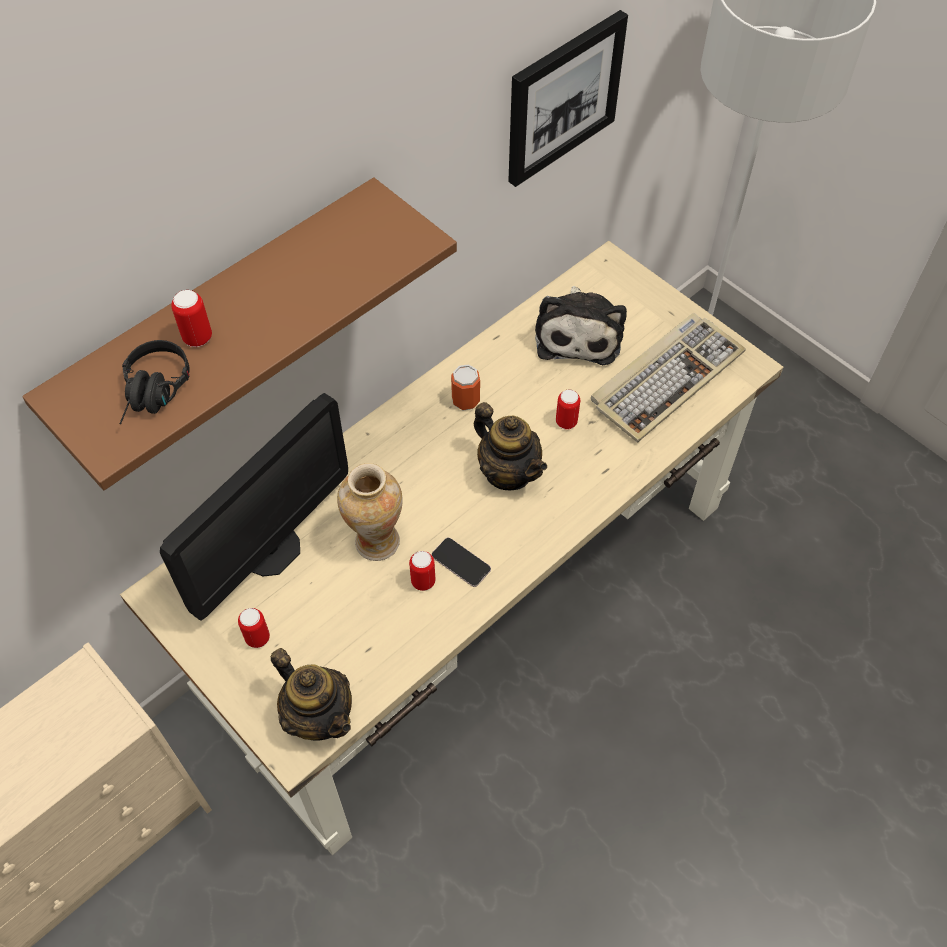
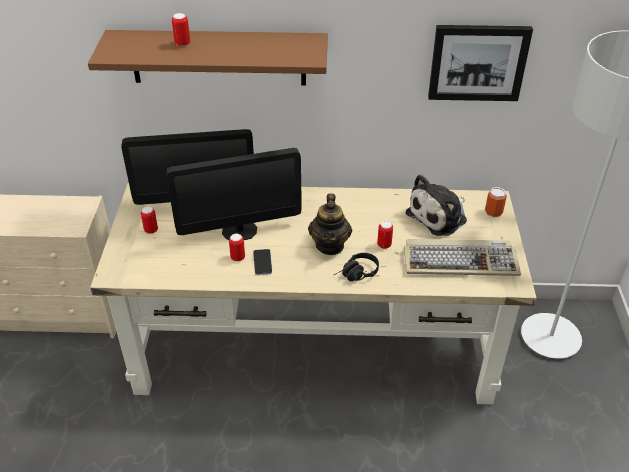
camera: 45 degrees right, 15 degrees down
(154, 395) = (142, 51): black headphones -> black headphones (356, 275)
(319, 716) = (135, 272): teapot -> none
(376, 541) = (239, 231): vase -> monitor
(465, 400) = (348, 208): can -> can (493, 212)

